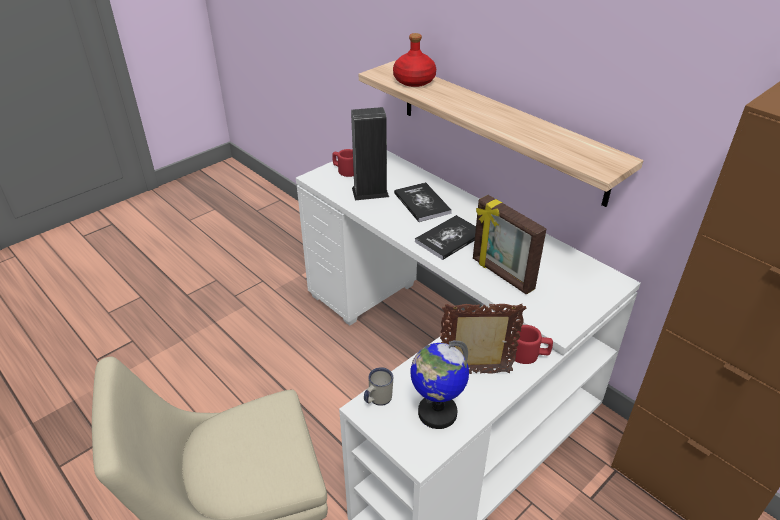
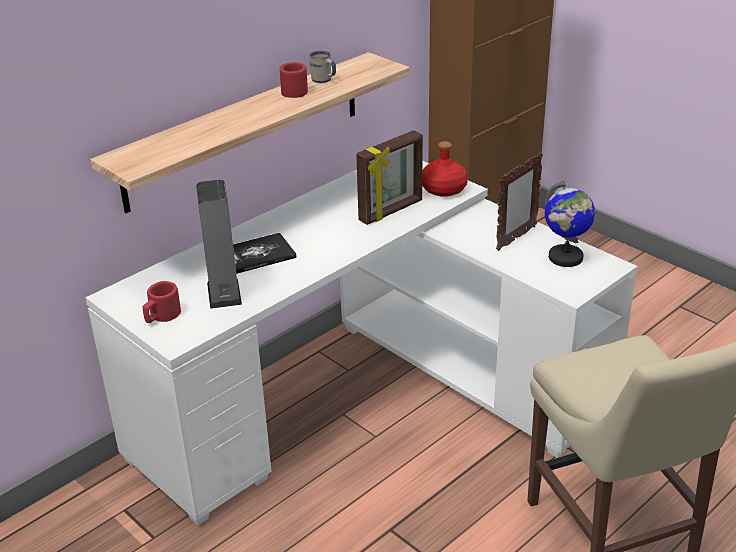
camera: 90 degrees left, 5 degrees down
(377, 399) = (560, 287): white mug -> white mug (324, 80)
(414, 81) = (169, 145): red bottle -> red bottle (444, 189)
(449, 238) = (329, 238): book -> none
(476, 373) = (515, 238): picture frame -> picture frame turned 135 degrees counterclockwise
(529, 354) = (486, 213): red mug -> red mug (295, 90)

